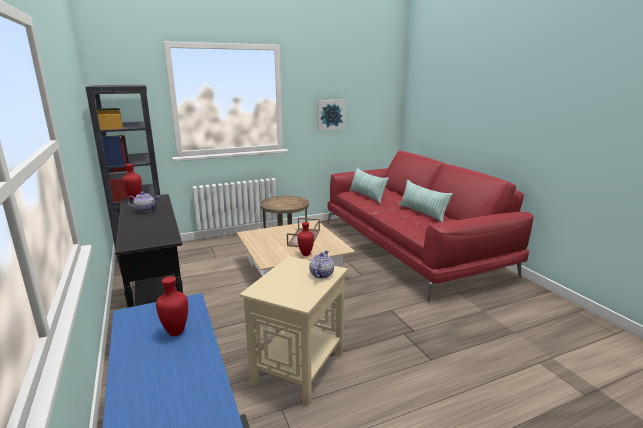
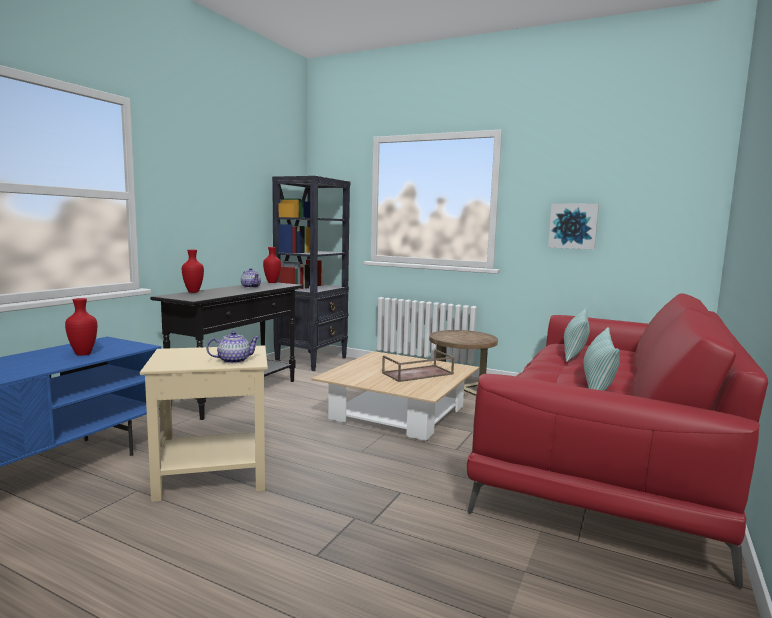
camera: 50 degrees right, 10 degrees down
(306, 254) = (377, 384): red vase -> red vase (192, 292)

